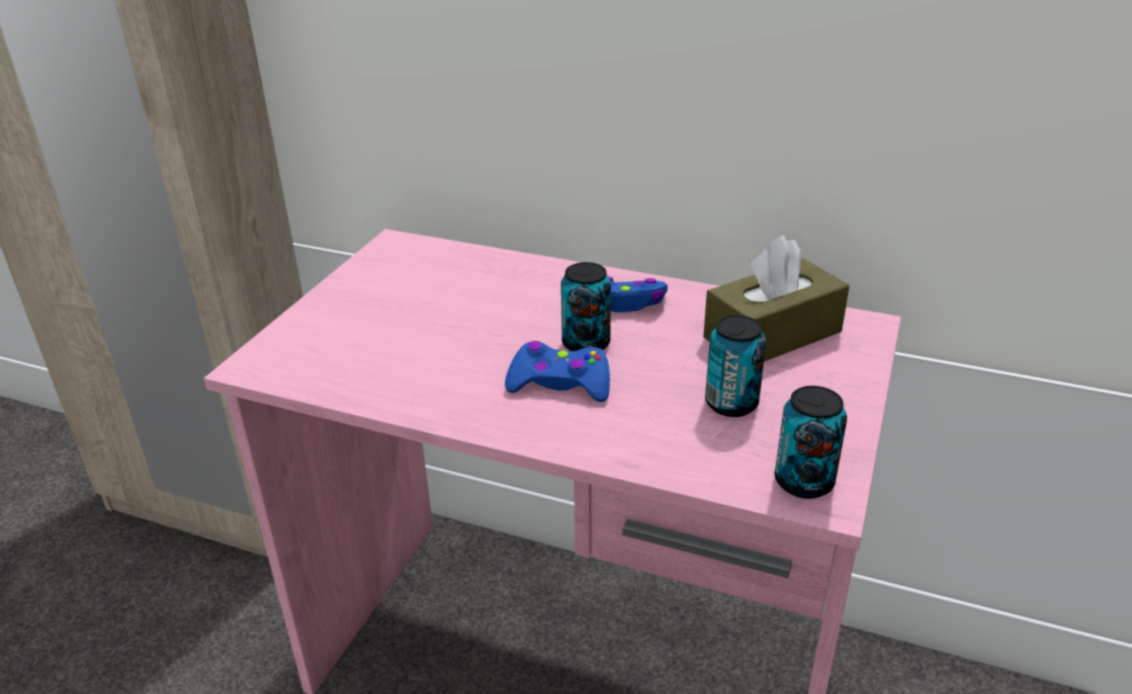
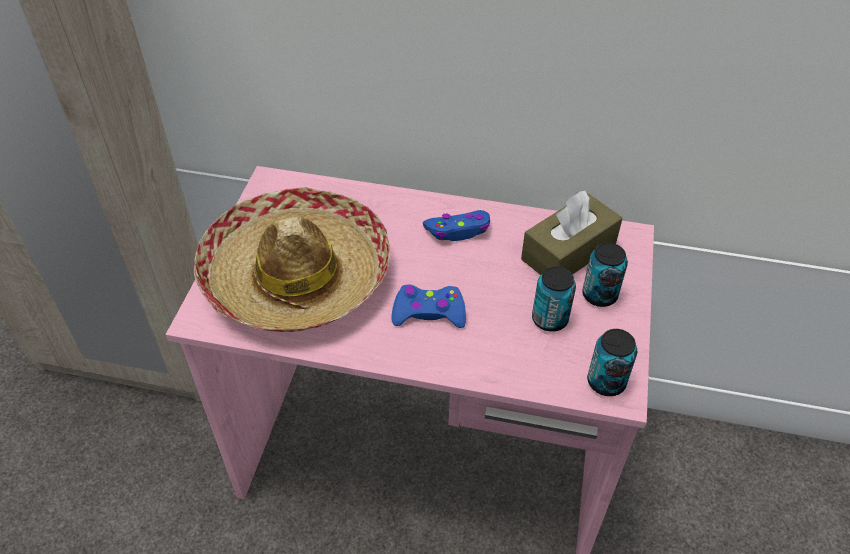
camera: 10 degrees left, 15 degrees up
(394, 332) = (296, 276): none -> hat
(586, 344) = (439, 273): can -> can (599, 295)

